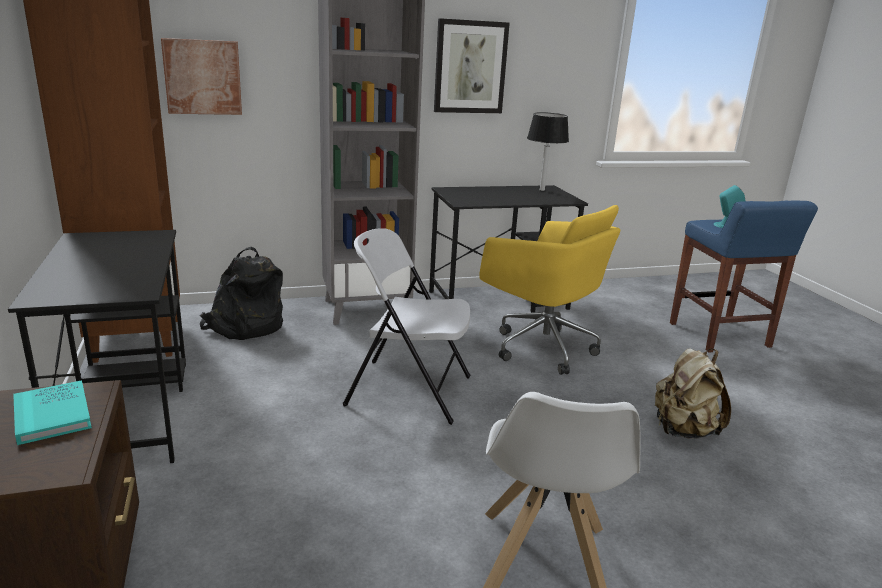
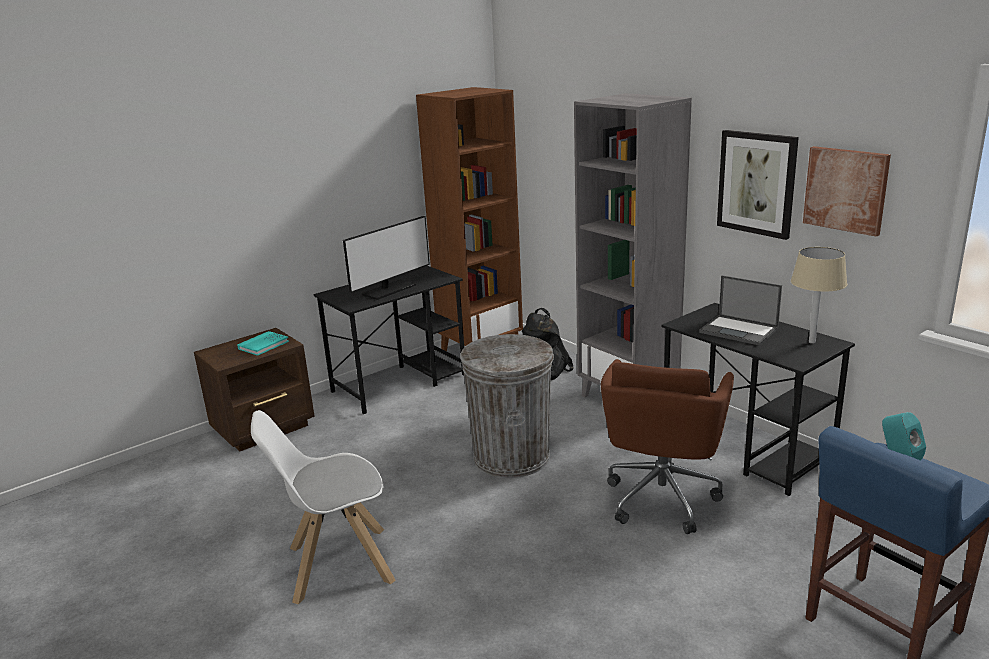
camera: 70 degrees right, 0 degrees up
(124, 265) = (389, 290): none -> monitor
(203, 77) = (559, 168): picture -> picture (846, 190)
(409, 390) = (512, 457): white chair -> grey trash can
(499, 196) = (739, 330): none -> laptop
(539, 347) = (662, 497): yellow office chair -> brown office chair
(542, 190) = (811, 342): black table lamp -> beige table lamp
(683, 430) = (579, 614): beige backpack -> none

